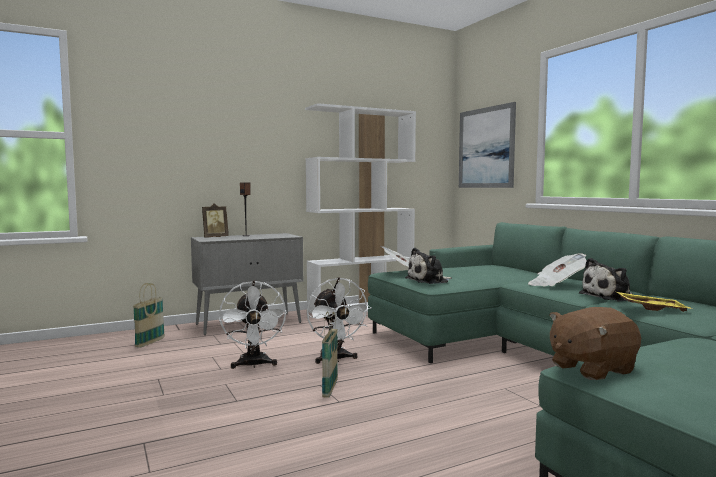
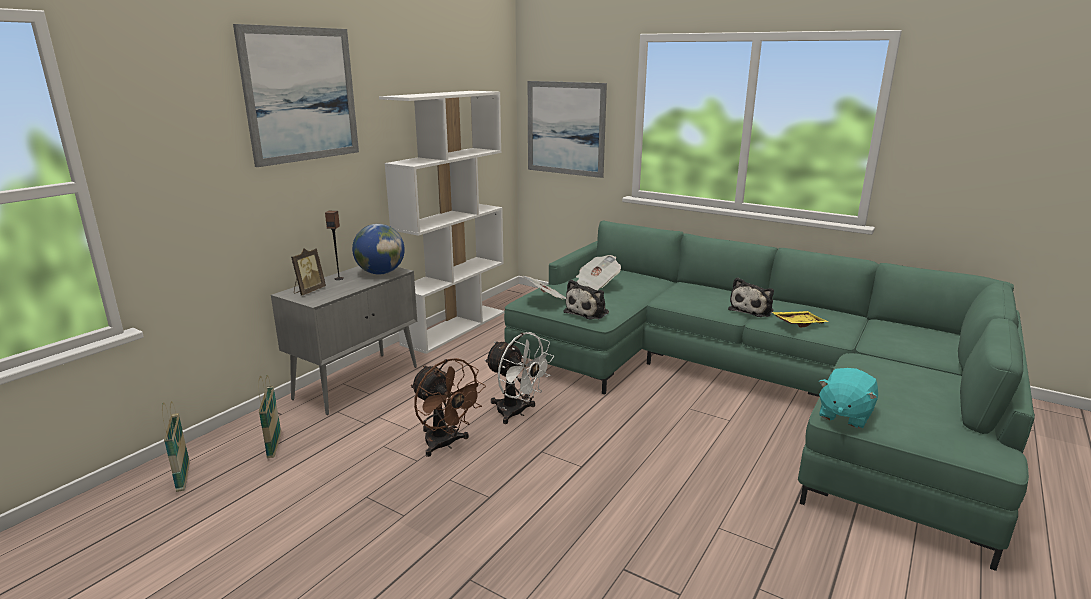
camera: 30 degrees left, 15 degrees up
(239, 100) = (301, 95): none -> picture
(254, 365) = (445, 444): white fan -> brown fan
(278, 236) = (380, 273): none -> globe
(330, 389) = (556, 453): basket -> basket (183, 477)
(557, 285) = (697, 298): newspaper -> newspaper (594, 286)
(591, 368) = (844, 415): brown plush toy -> turquoise plush toy

